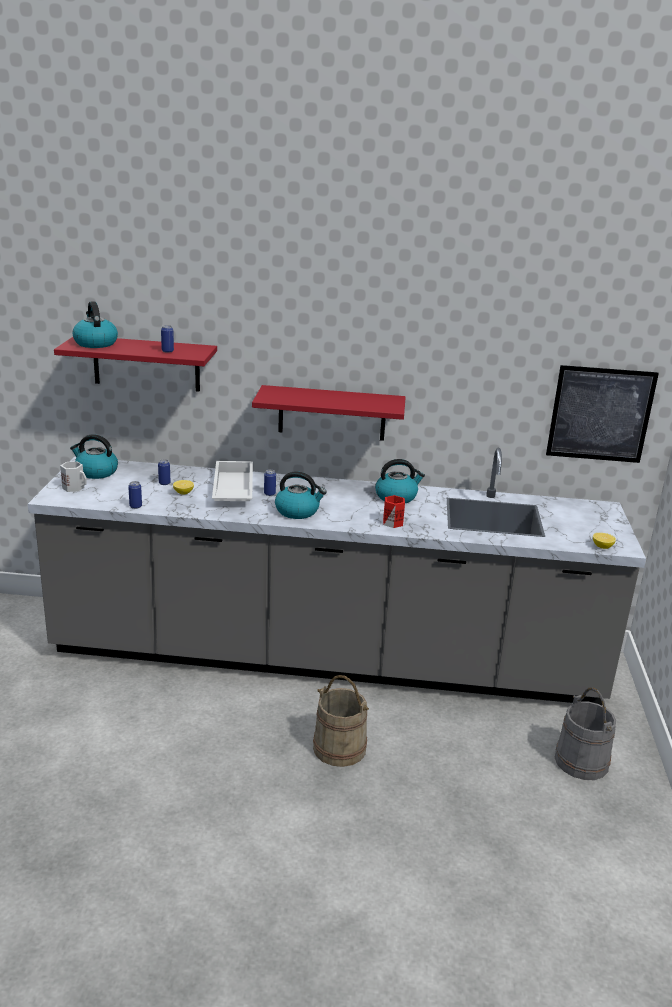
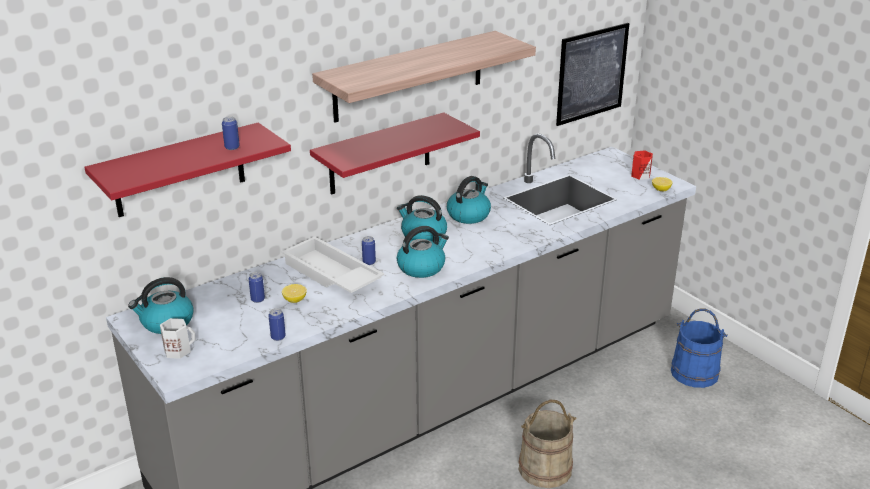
camera: 40 degrees left, 5 degrees up
(95, 343) = (136, 168): kettle -> kettle (423, 235)
(369, 350) = (409, 76): none -> shelf
(392, 522) = (506, 240): red mug -> red mug (639, 175)
(582, 761) = (694, 372): grey bucket -> blue bucket

